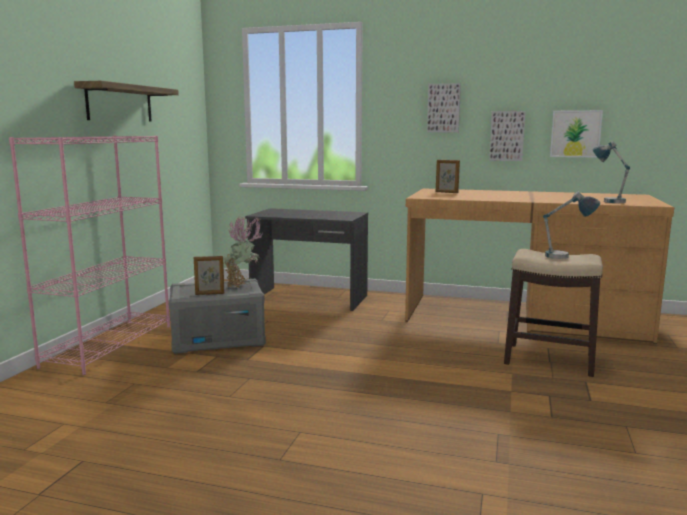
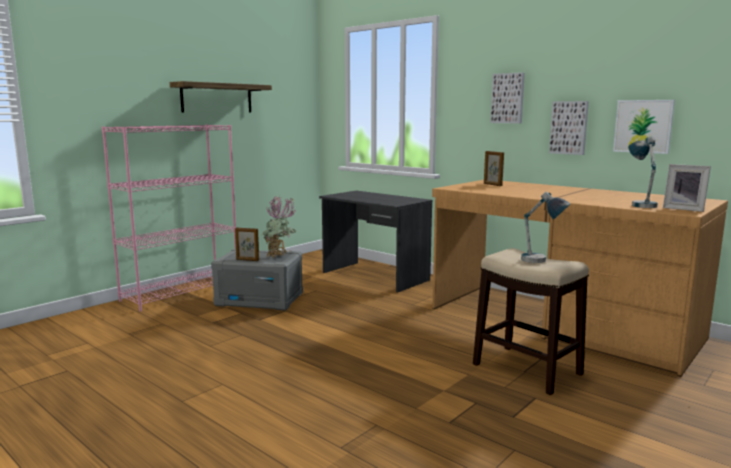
camera: 25 degrees right, 0 degrees up
(646, 202) = (684, 209): none -> picture frame

